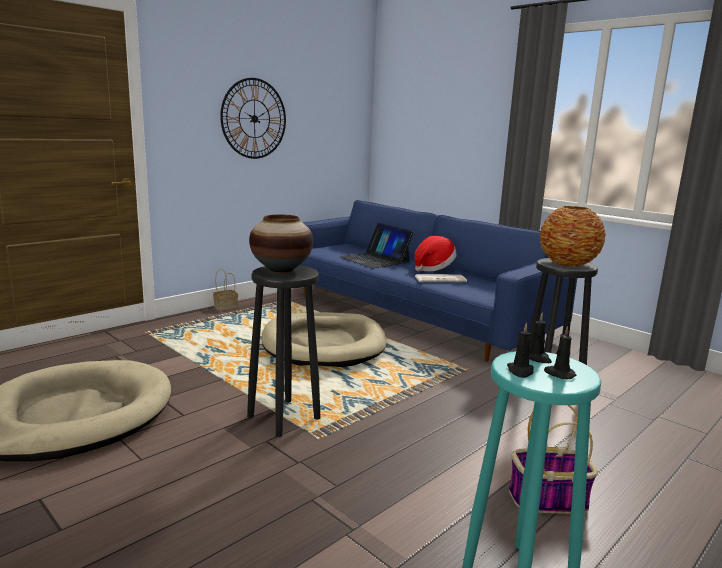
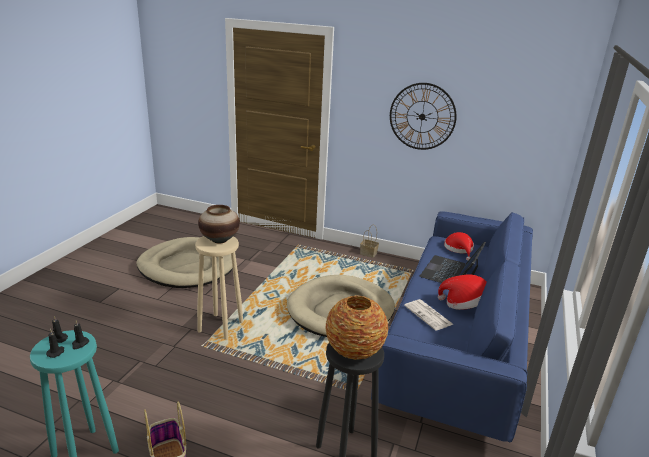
camera: 65 degrees right, 10 degrees up
(284, 417) = (221, 327): black stool -> beige stool
(337, 249) = (459, 249): none -> red hat

